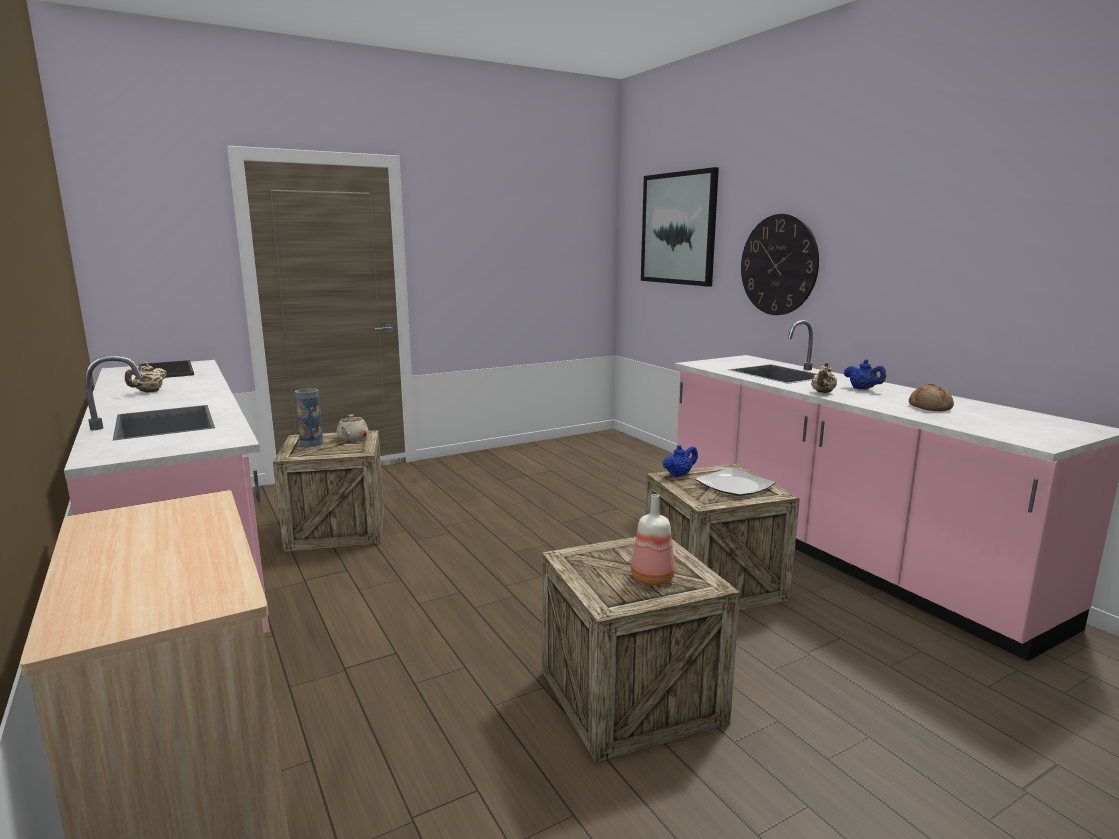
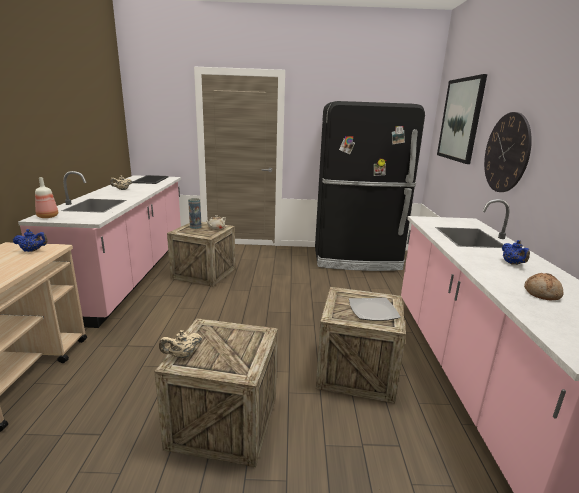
camera: 30 degrees right, 5 degrees up
(554, 455) = (357, 259): none -> black fridge
(653, 579) = (222, 357): bottle -> bottle (48, 217)
(679, 475) = (348, 293): blue teapot -> blue teapot (32, 250)
(822, 392) = (470, 259): beige teapot -> beige teapot (182, 355)

